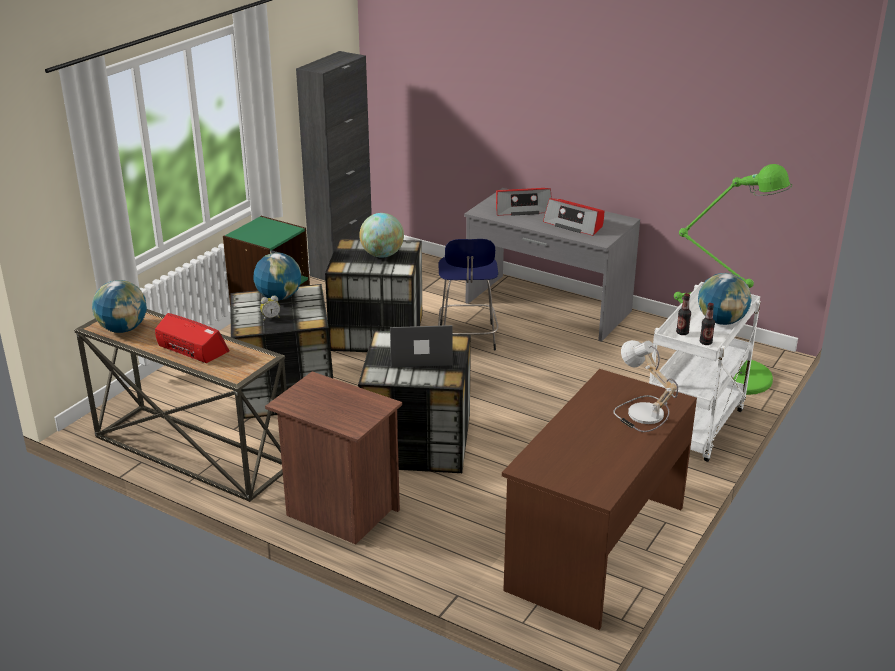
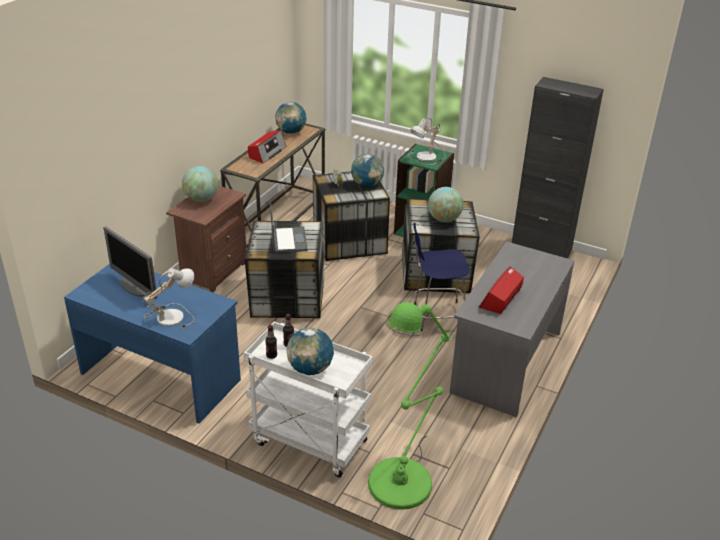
camera: 85 degrees right, 5 degrees up
(270, 231) = (427, 158): none -> table lamp
(322, 408) = (201, 199): none -> globe
(522, 209) = (526, 270): radio -> none
(579, 447) = (134, 287): none -> monitor
(595, 546) = (161, 375): brown desk -> blue desk

